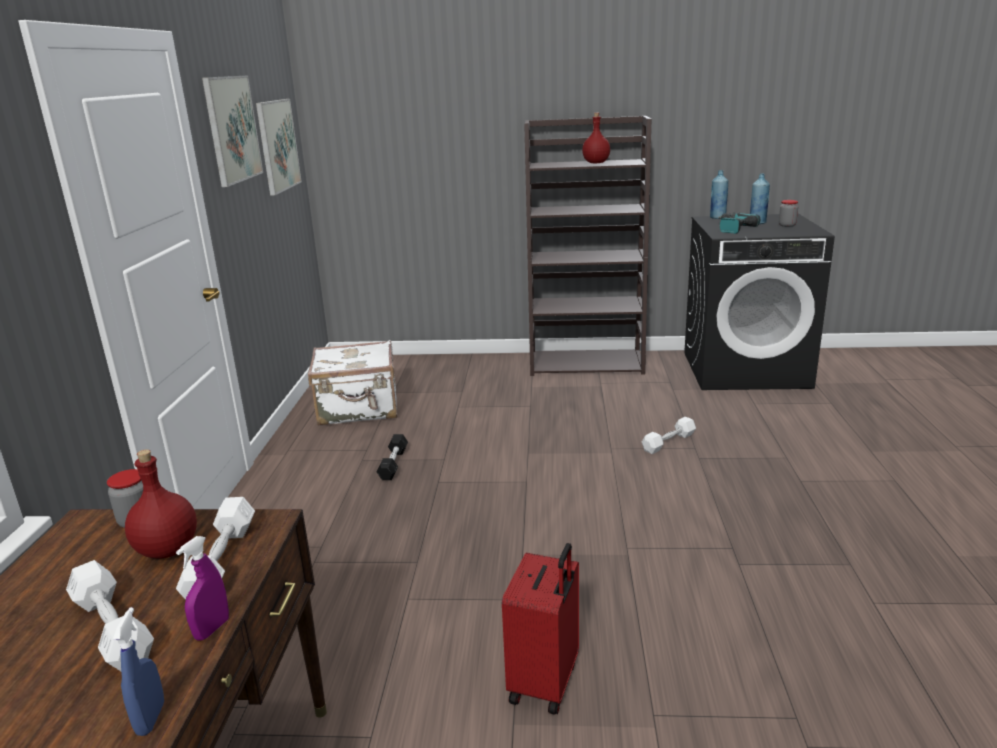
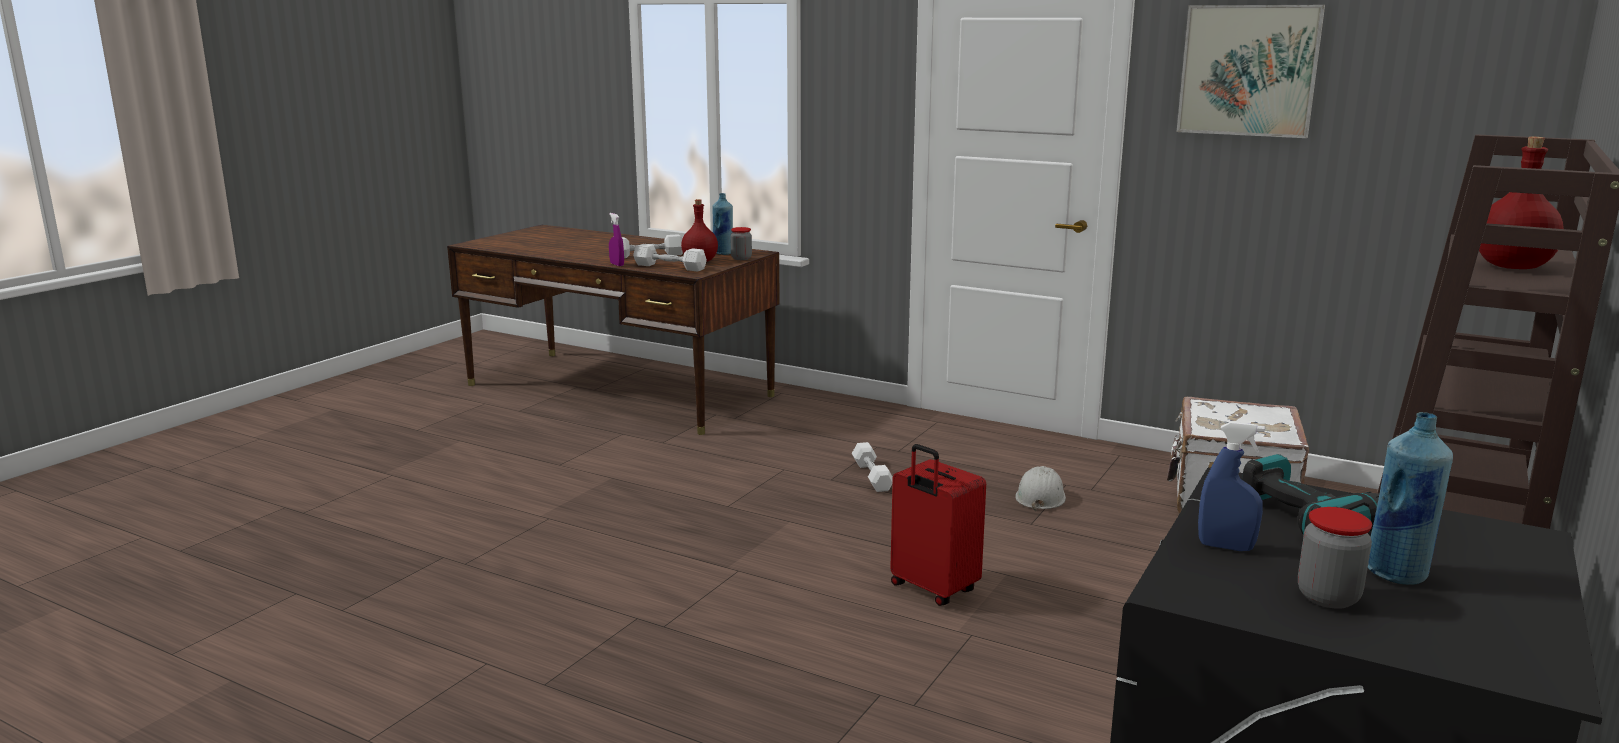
camera: 115 degrees right, 5 degrees down
(151, 718) = (577, 258): blue spray bottle -> blue spray bottle (1225, 547)
(278, 145) = (1419, 113): picture -> none
(393, 464) = (1040, 497): black dumbbell -> white hard hat
(546, 683) = (628, 494): red suitcase -> red suitcase (932, 589)
(668, 442) = (952, 689): white dumbbell -> white dumbbell (872, 476)
(717, 218) = (1524, 553): blue bottle -> blue bottle (723, 253)

